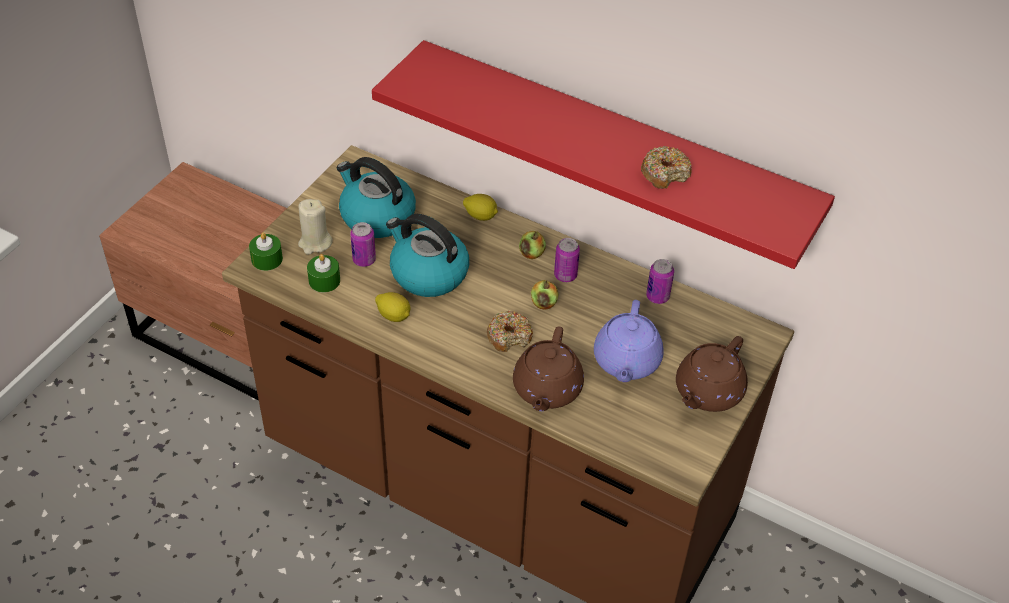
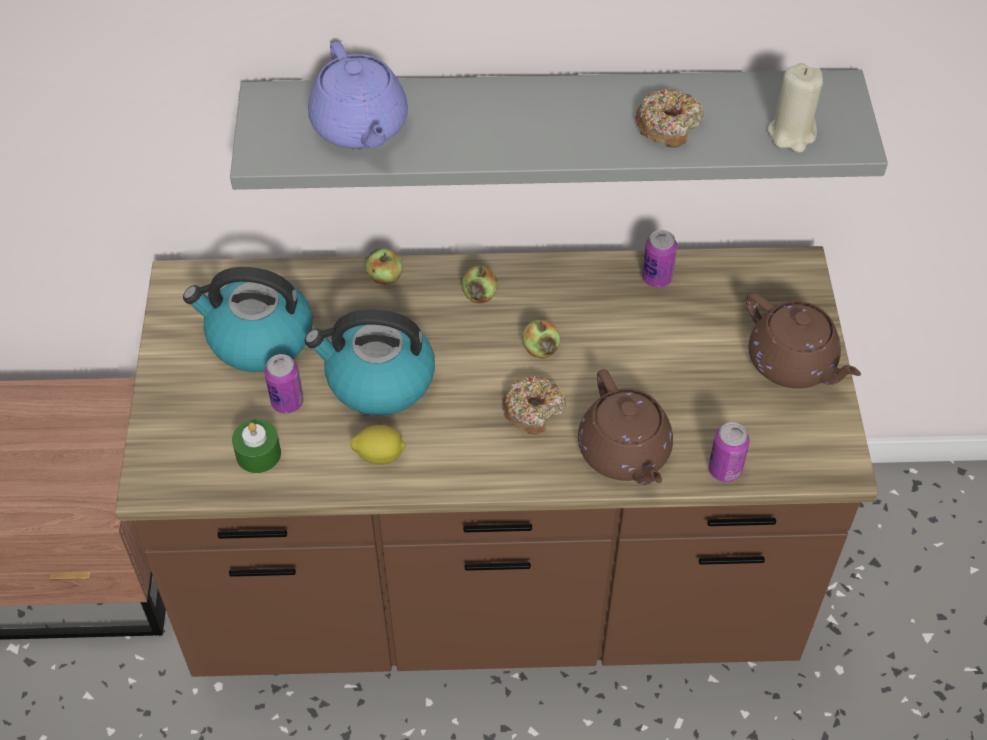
camera: 30 degrees left, 5 degrees up
(267, 259) = (162, 463): green candle -> none
(315, 243) = (207, 411): beige candle -> beige candle (792, 134)
(480, 216) = (385, 277): lemon -> apple
(565, 275) = (538, 303): can -> can (724, 470)
(613, 149) = (550, 123): red shelf -> grey shelf
(626, 361) = (683, 373): purple teapot -> purple teapot (360, 127)
(707, 392) = (793, 363): brown teapot -> brown teapot turned 45 degrees counterclockwise

